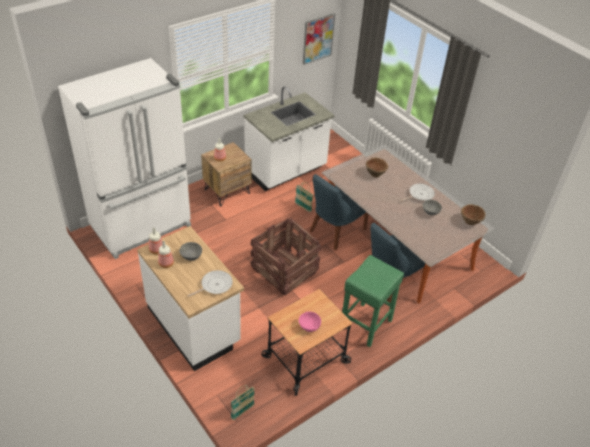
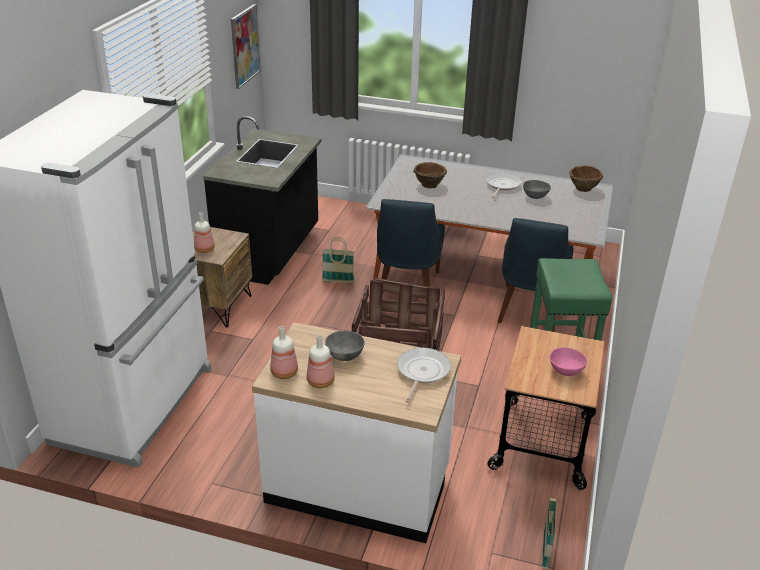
camera: 35 degrees left, 10 degrees down
(286, 171) = (270, 252): white counter -> black counter

